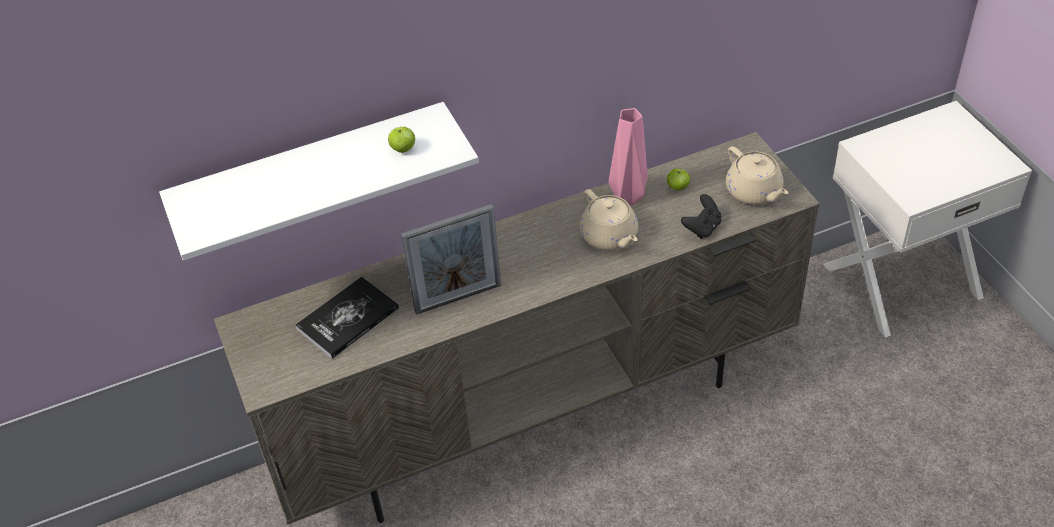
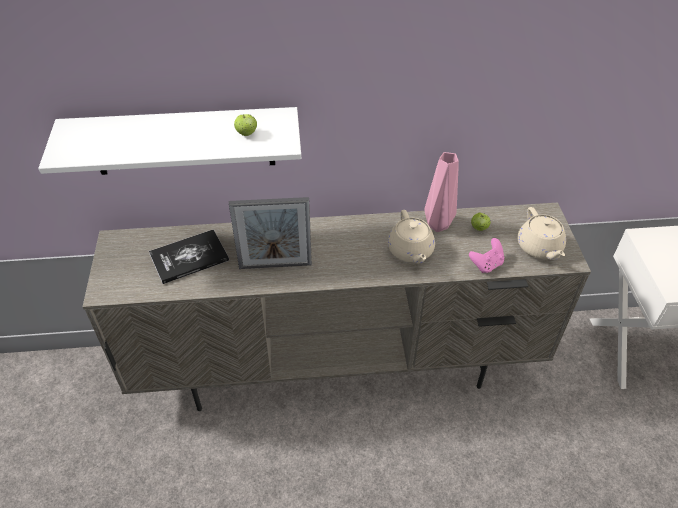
camera: 15 degrees right, 0 degrees up
(702, 228) = (486, 264): black game controller -> pink game controller

